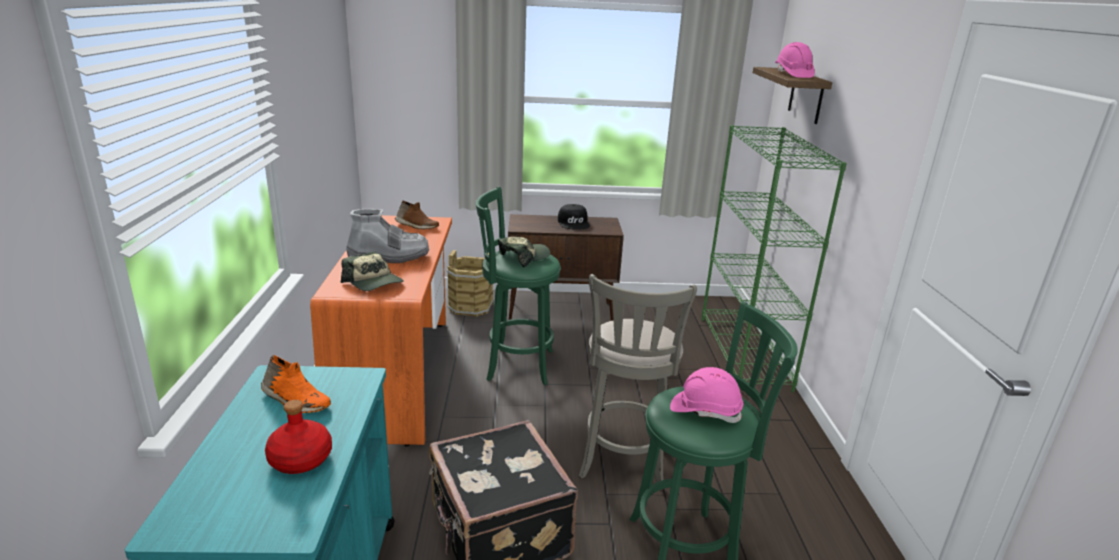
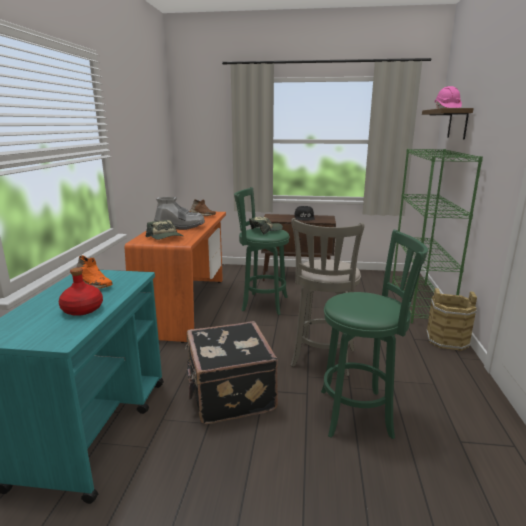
camera: 10 degrees right, 5 degrees down
(470, 307) = (240, 273): brown bucket -> brown bucket (447, 340)
(705, 410) = (365, 303): pink hard hat -> none

